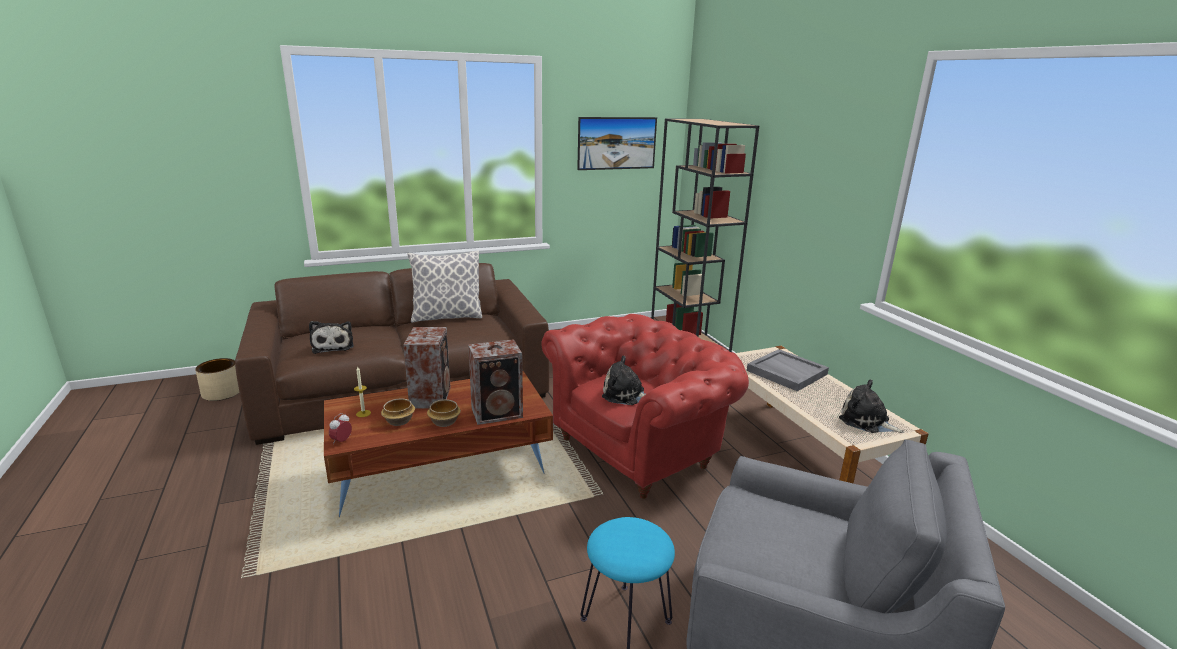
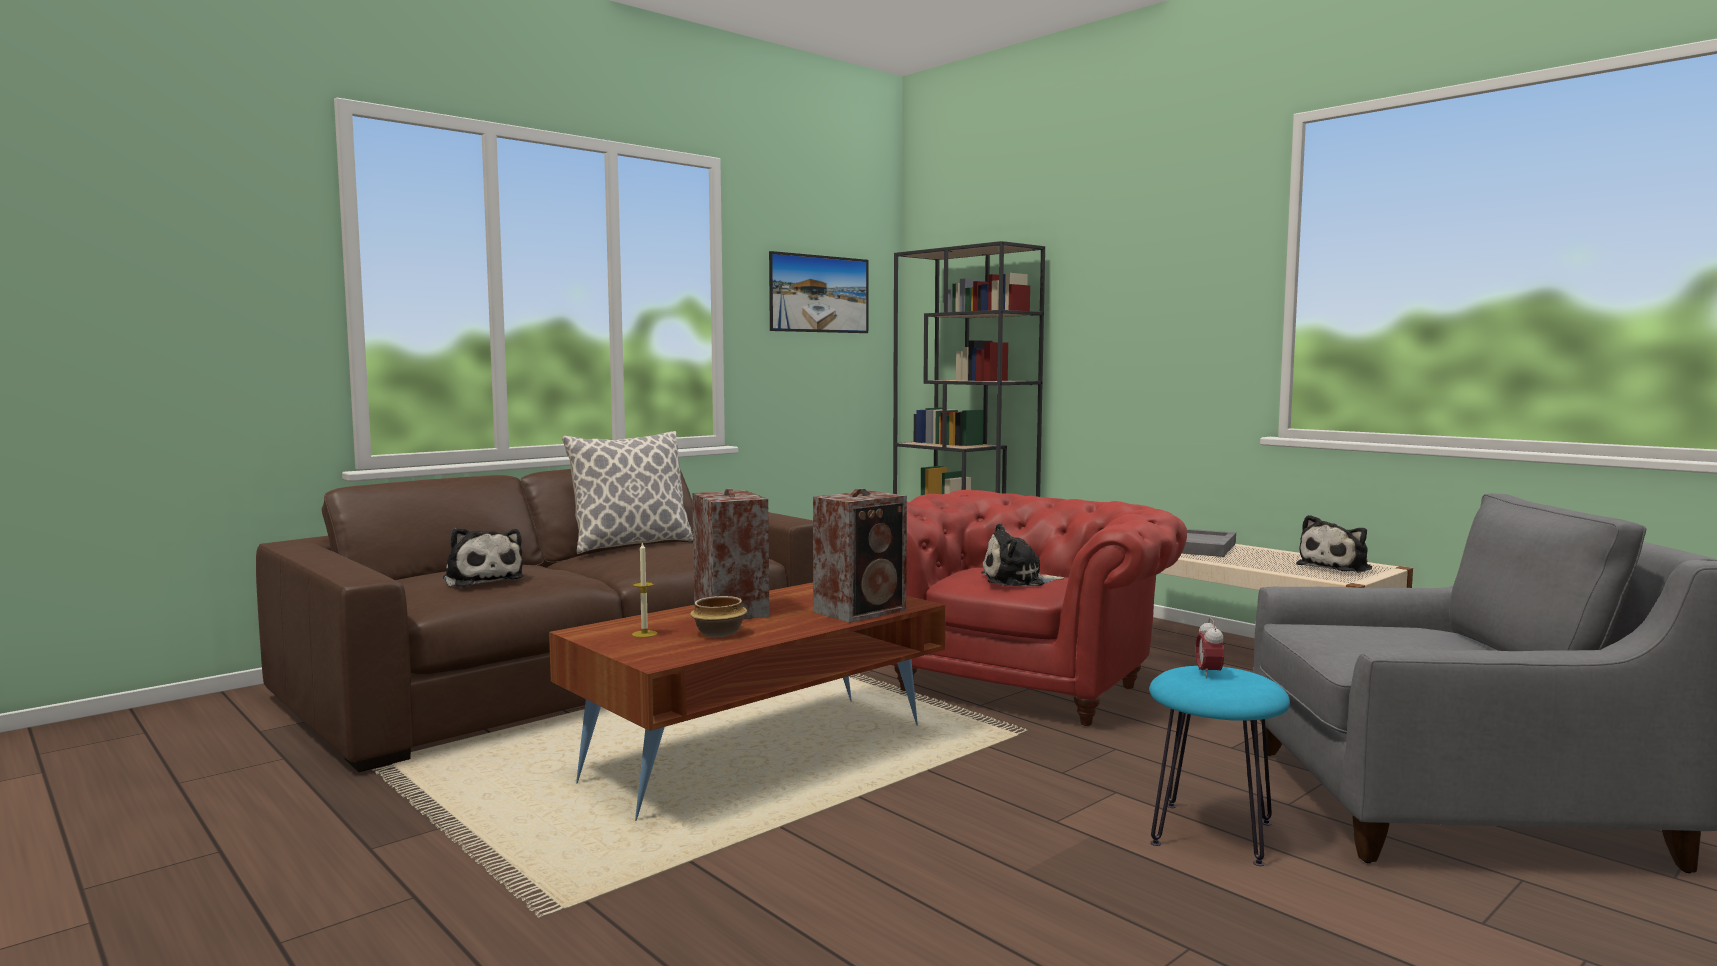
camera: 20 degrees left, 15 degrees down
(222, 393) = (198, 727): beige planter -> none
(341, 441) = (654, 659): alarm clock -> alarm clock (1208, 674)
(444, 422) = (793, 626): bowl -> none
(867, 421) = (1337, 567): plush toy -> plush toy turned 60 degrees counterclockwise

